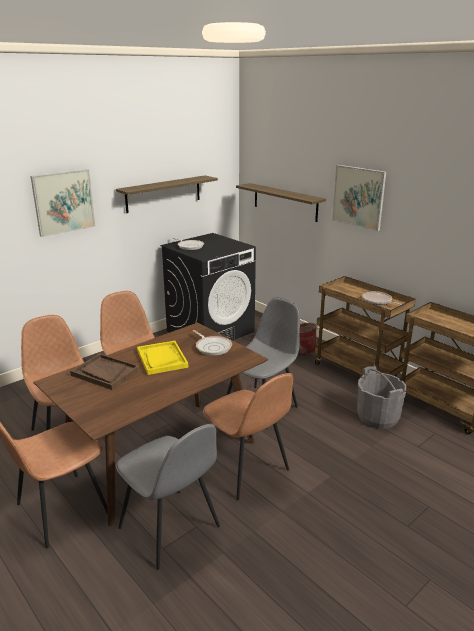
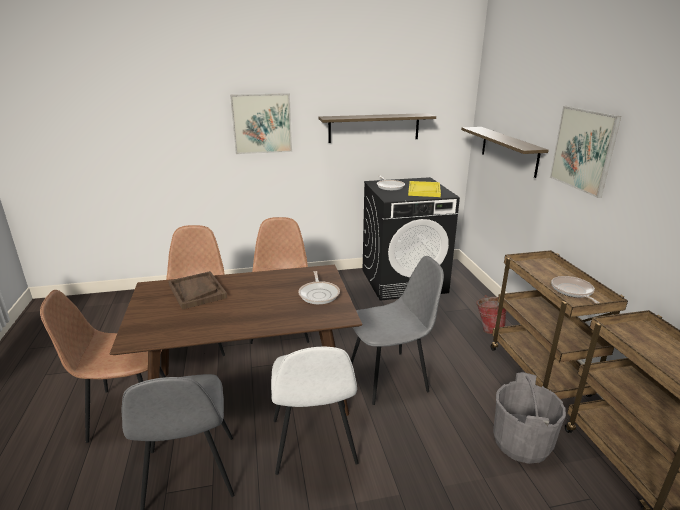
camera: 30 degrees right, 0 degrees up
(162, 359) = (259, 292): yellow tray -> yellow tray (424, 190)
(246, 470) = (313, 443): brown chair -> white chair

